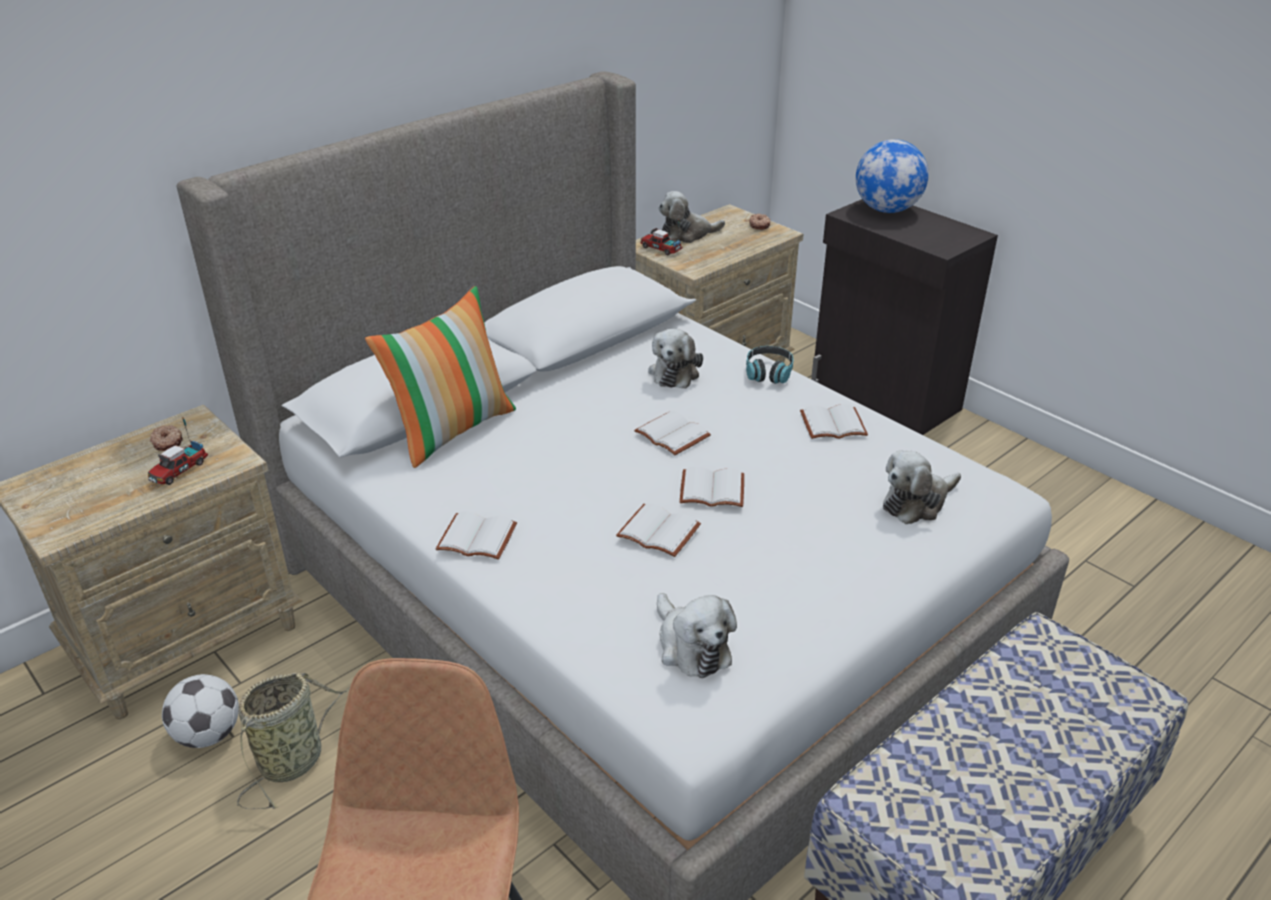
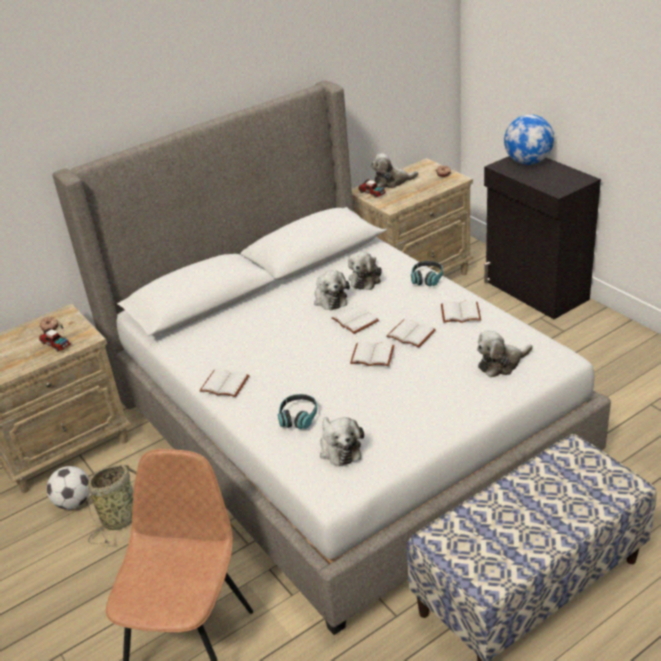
camera: 10 degrees right, 0 degrees up
(178, 471) = (55, 344): toy truck -> toy truck turned 90 degrees clockwise
(452, 429) = (219, 318): pillow -> none
(612, 593) = (298, 417): none -> headphones
(625, 401) = (329, 299): none -> plush toy
(660, 531) = (334, 381): white book -> white book (412, 334)

